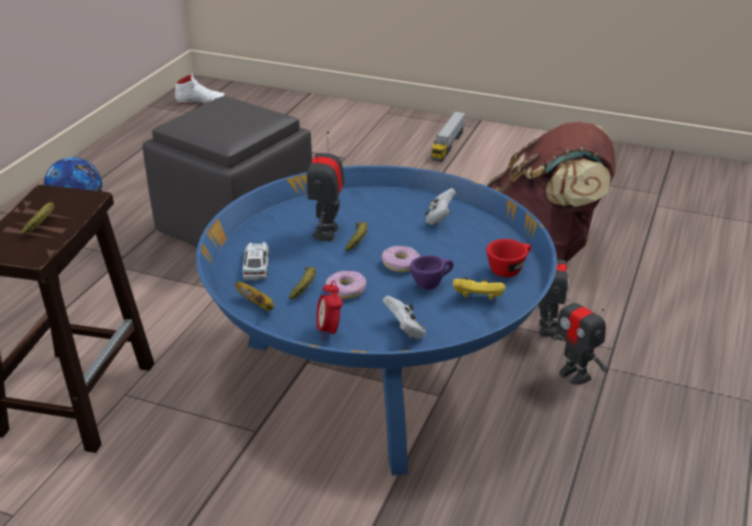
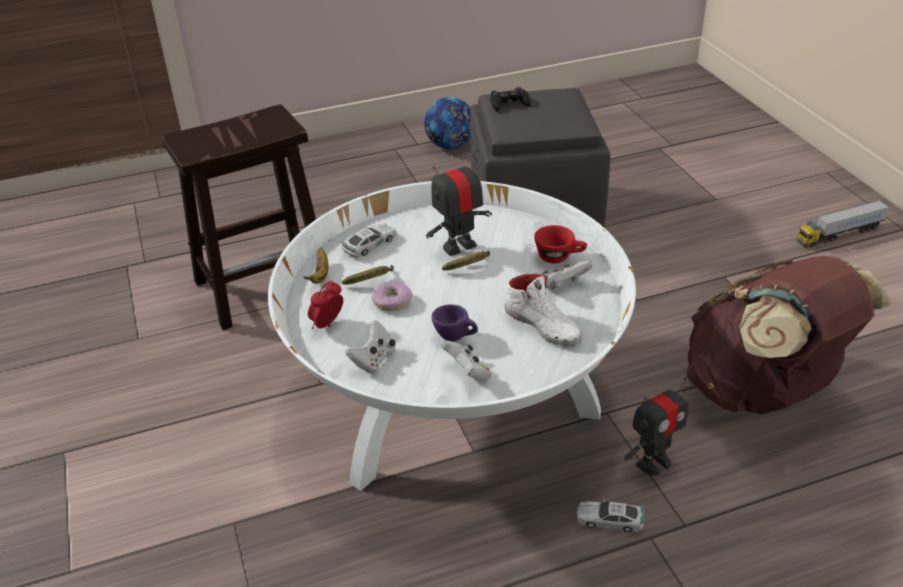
camera: 50 degrees right, 5 degrees up
(43, 223) = (236, 134): banana -> none
(197, 122) = (509, 103): none -> black game controller
(200, 100) = (668, 90): white shoe -> white shoe (543, 324)
(375, 374) = (455, 400): blue coffee table -> white coffee table
(401, 264) = (465, 306): donut -> none
(478, 299) = (468, 373): yellow game controller -> white game controller
(509, 268) = (540, 365): red cup -> red cup (559, 257)
(574, 374) = (609, 520): toy robot -> toy car

